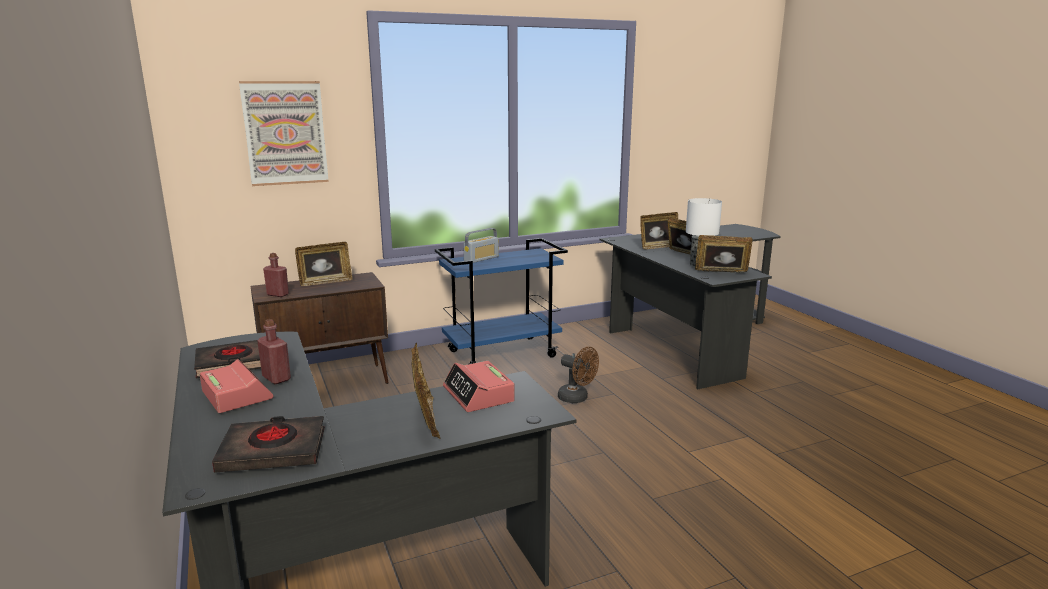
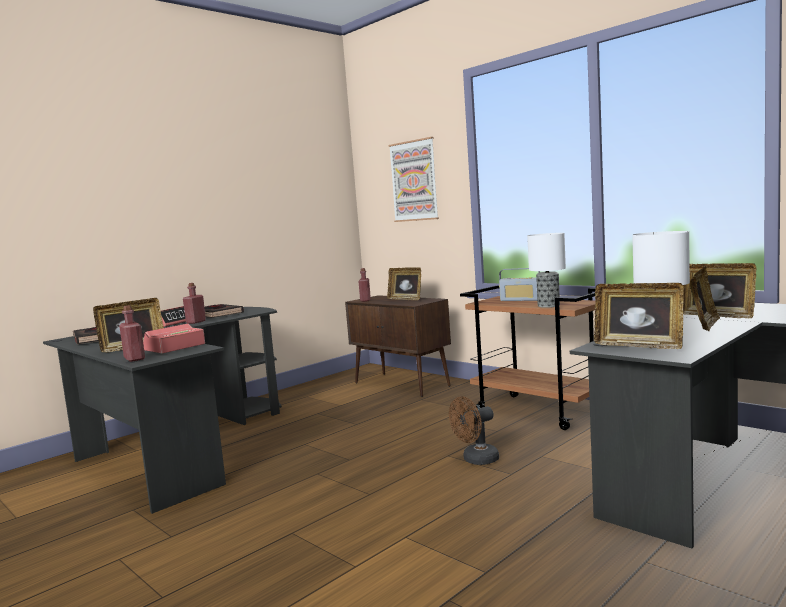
camera: 70 degrees right, 10 degrees down
(502, 353) = (538, 411): blue cart -> brown cart
(525, 417) = (134, 359): none -> red bottle
(529, 259) = (548, 305): none -> table lamp
(577, 398) = (476, 460): brown fan -> brown fan turned 45 degrees clockwise
(721, 273) = (638, 345): picture frame -> picture frame turned 135 degrees clockwise

